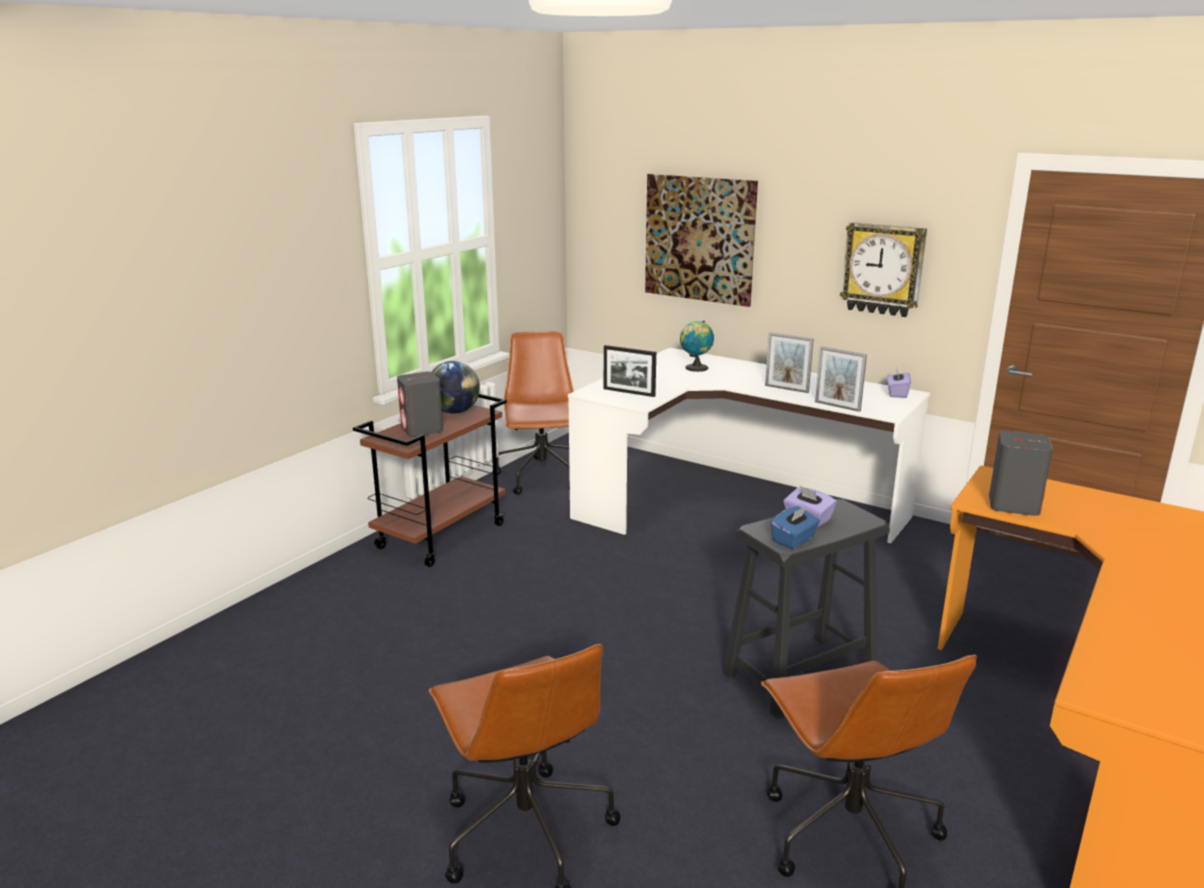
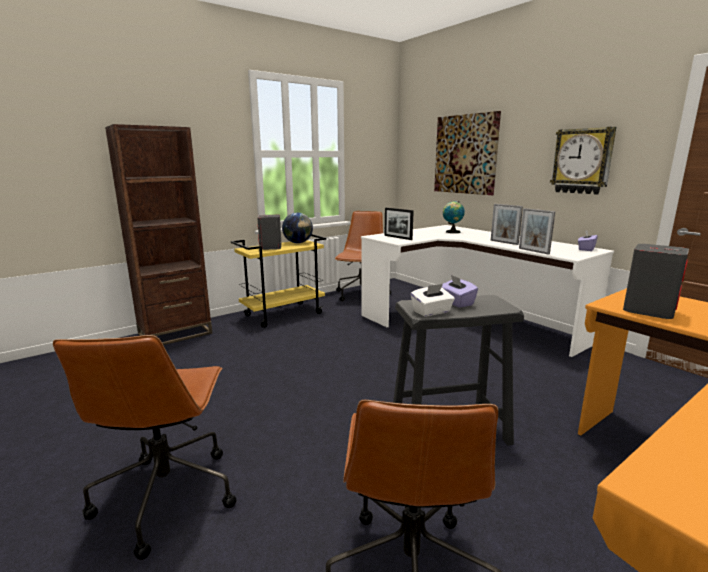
camera: 20 degrees right, 5 degrees down
(285, 604) = (175, 334): none -> brown bookcase
(441, 535) = (284, 314): brown cart -> yellow cart
(794, 540) = (432, 312): blue tissue box -> white tissue box

